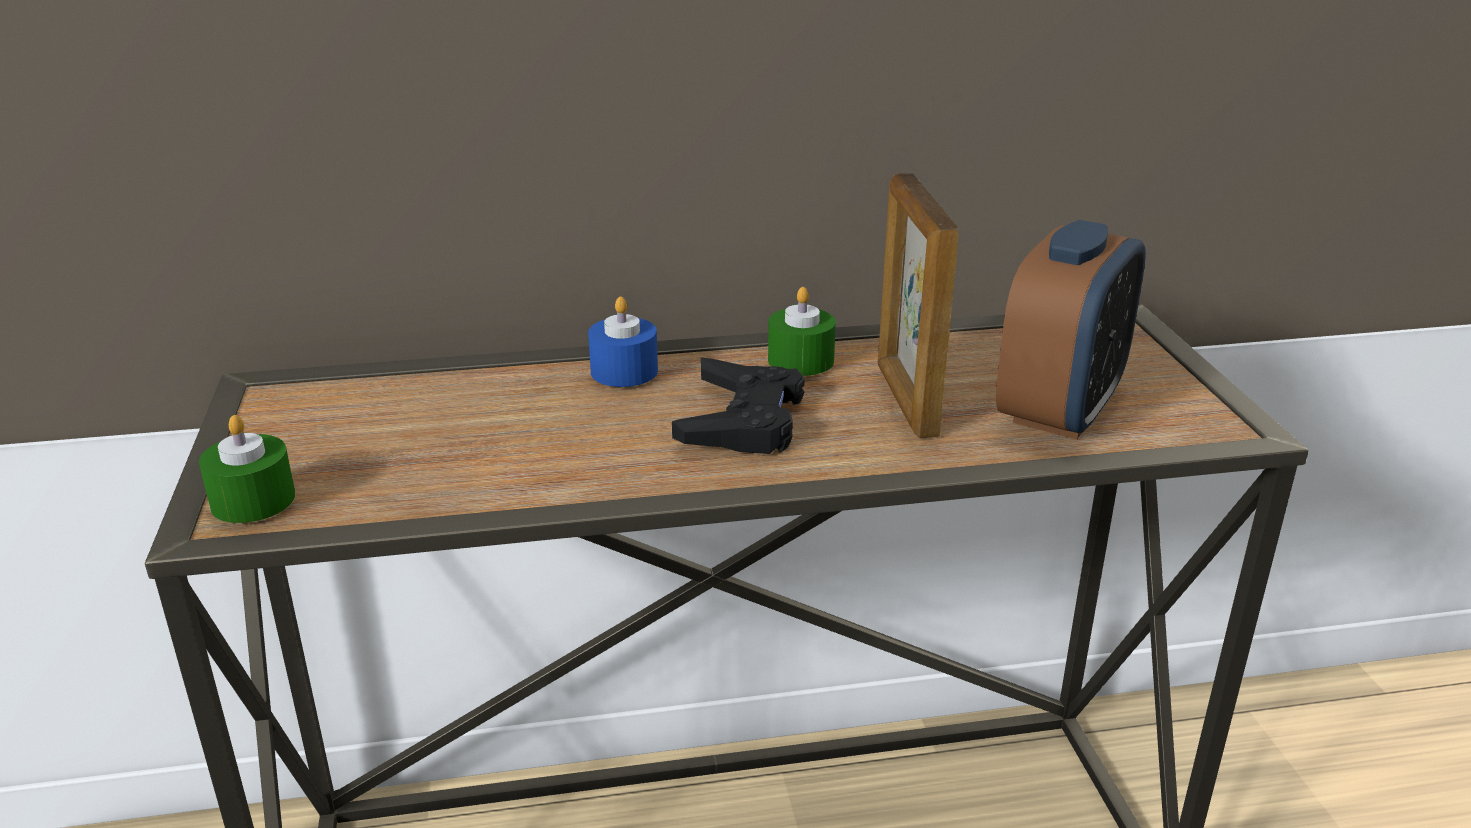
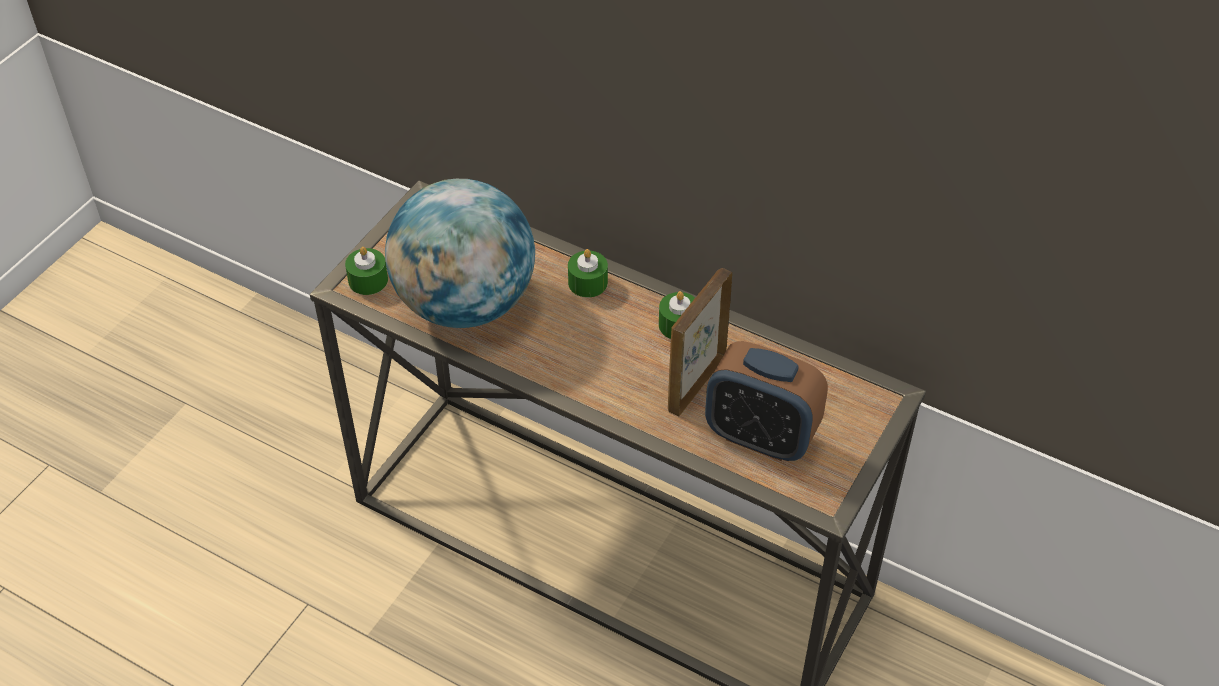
camera: 40 degrees right, 20 degrees up
(463, 461) = (465, 304): none -> globe
(624, 371) = (588, 282): blue candle -> green candle
(742, 420) = (605, 349): black game controller -> none
(1060, 410) = (761, 436): alarm clock -> alarm clock turned 45 degrees clockwise

